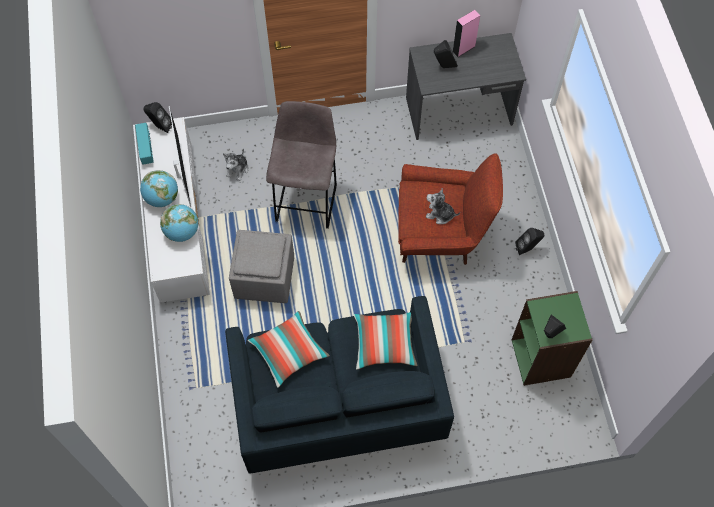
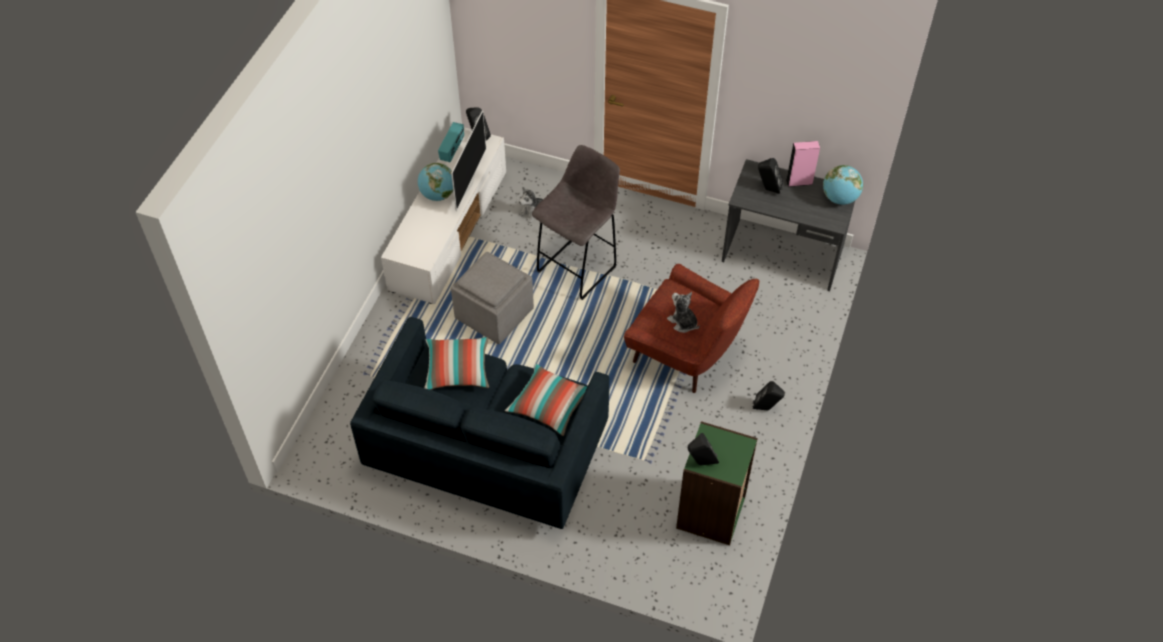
camera: 30 degrees right, 10 degrees down
(182, 232) = (436, 230): globe -> globe (839, 198)

